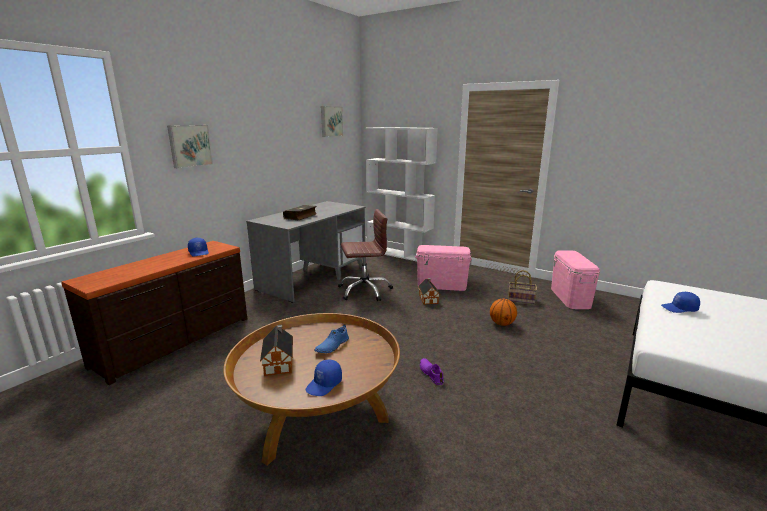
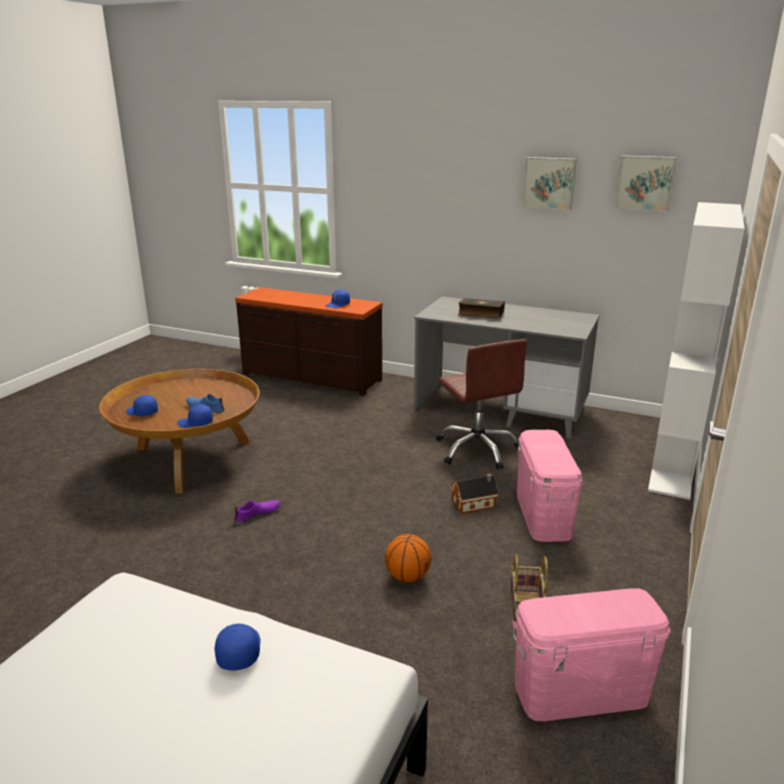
camera: 80 degrees right, 5 degrees up
(189, 146) = (390, 195): picture -> picture (549, 183)
(279, 362) = (181, 392): toy house -> none
(367, 349) = (195, 423): none -> blue cap

